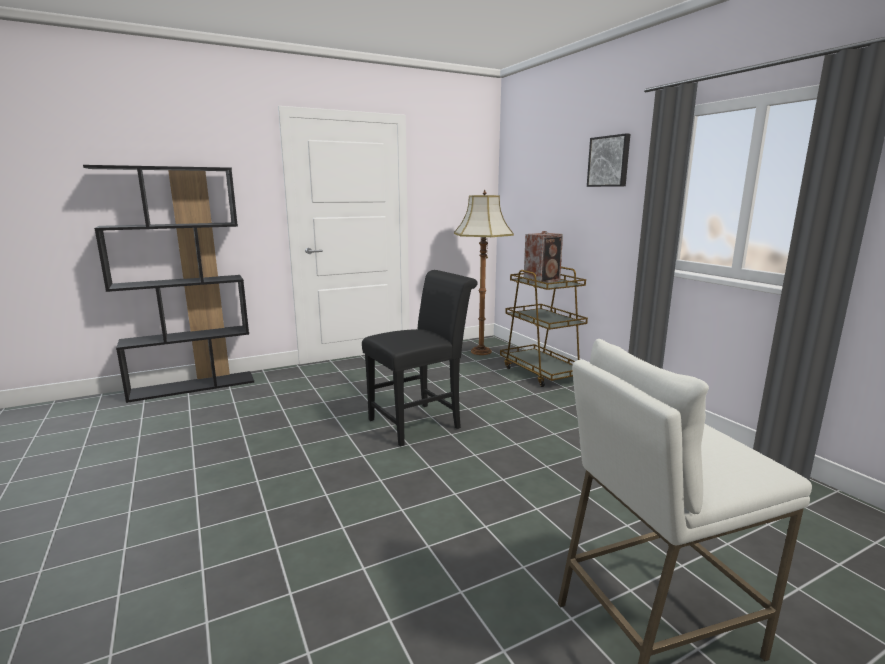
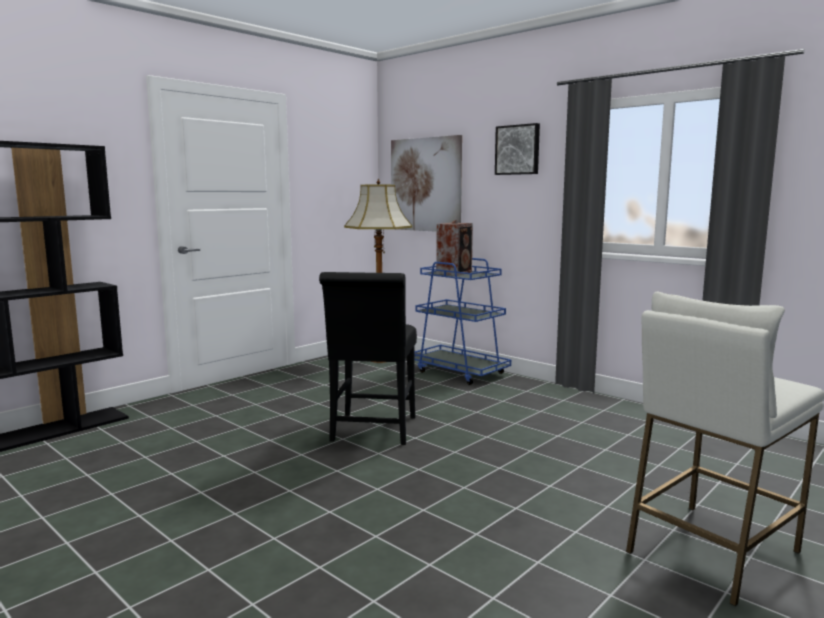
camera: 20 degrees left, 5 degrees down
(420, 422) = (372, 431): black chair -> black chair turned 150 degrees clockwise
(532, 195) = (425, 184): none -> picture
(541, 372) = (459, 372): brown cart -> blue cart

